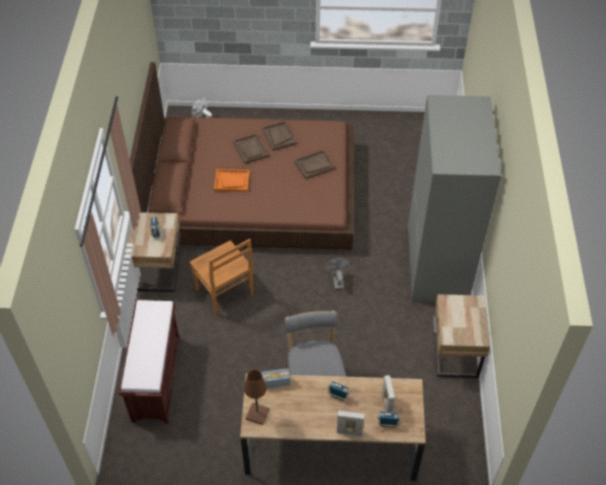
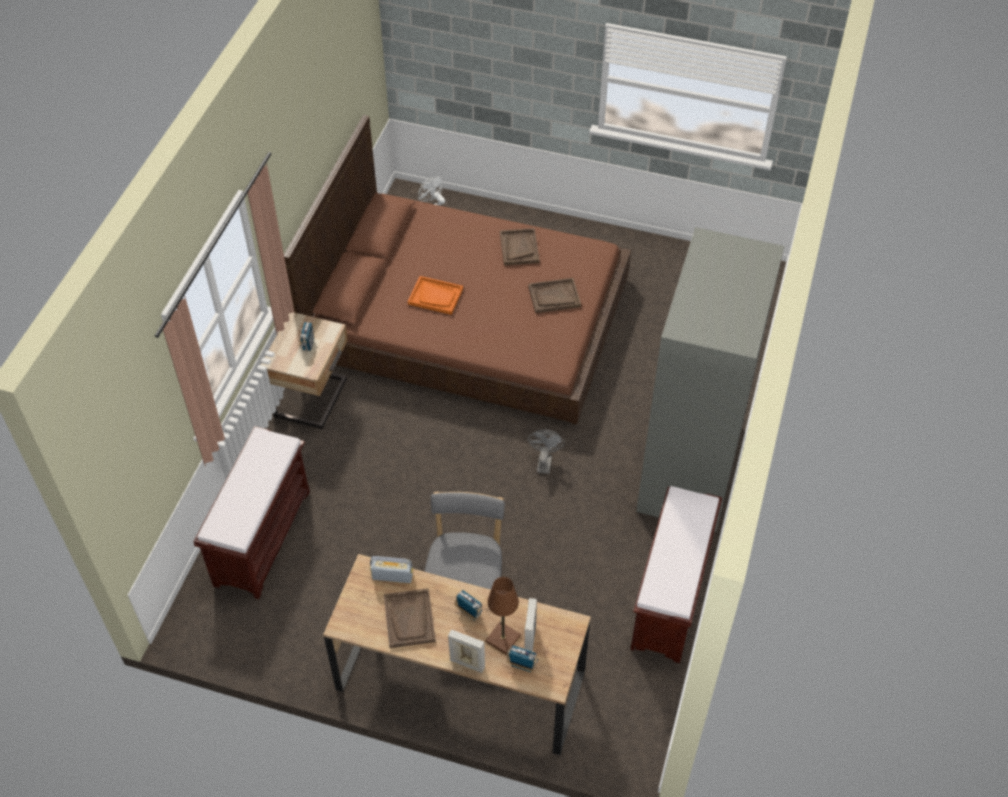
camera: 15 degrees right, 0 degrees up
(225, 293) = (388, 445): brown chair -> none
(250, 149) = (475, 258): brown tray -> brown tray (409, 619)
(257, 414) = (355, 611): brown table lamp -> brown table lamp (503, 639)
(453, 355) = (670, 599): beige nightstand -> brown bench

